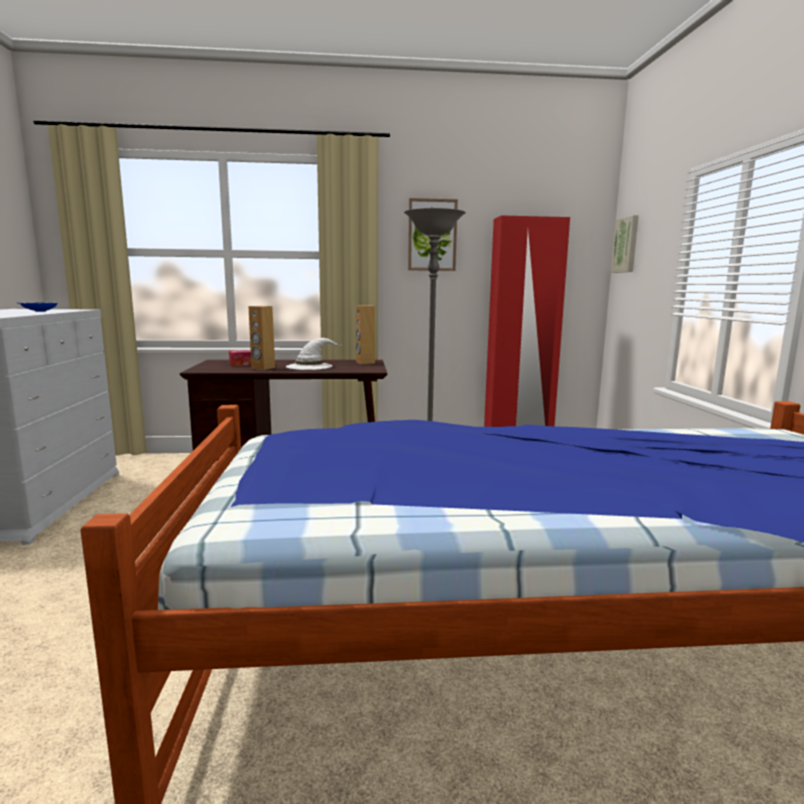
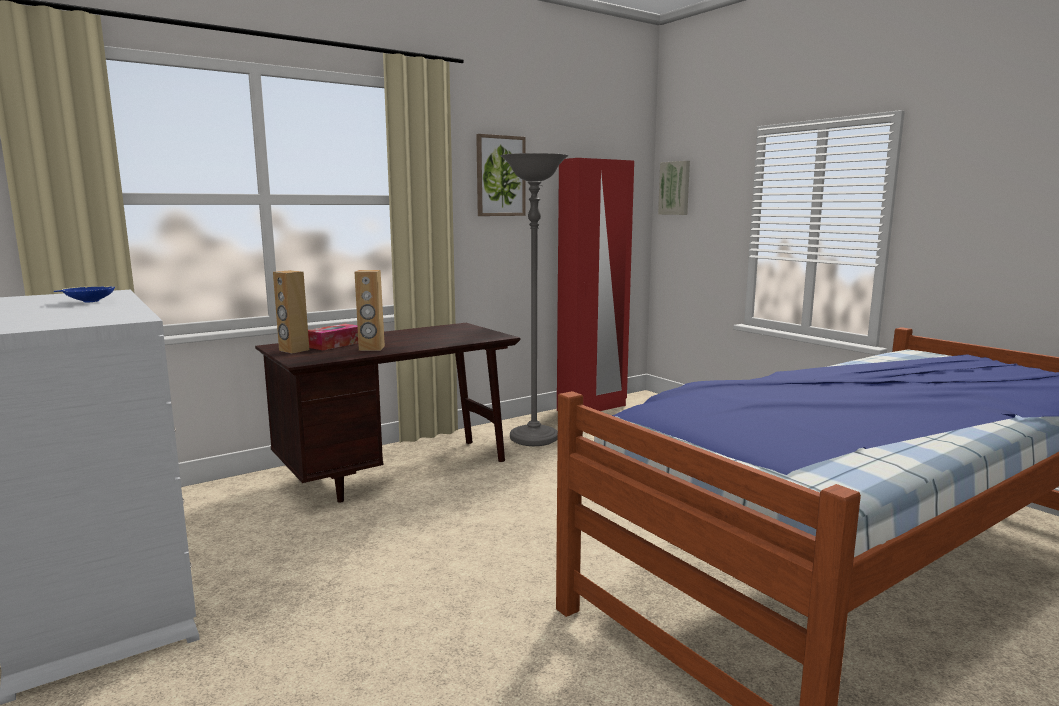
camera: 30 degrees left, 0 degrees up
(310, 366) = (417, 339): white hat -> none
(365, 362) = (461, 328): brown speaker -> brown speaker (293, 350)

